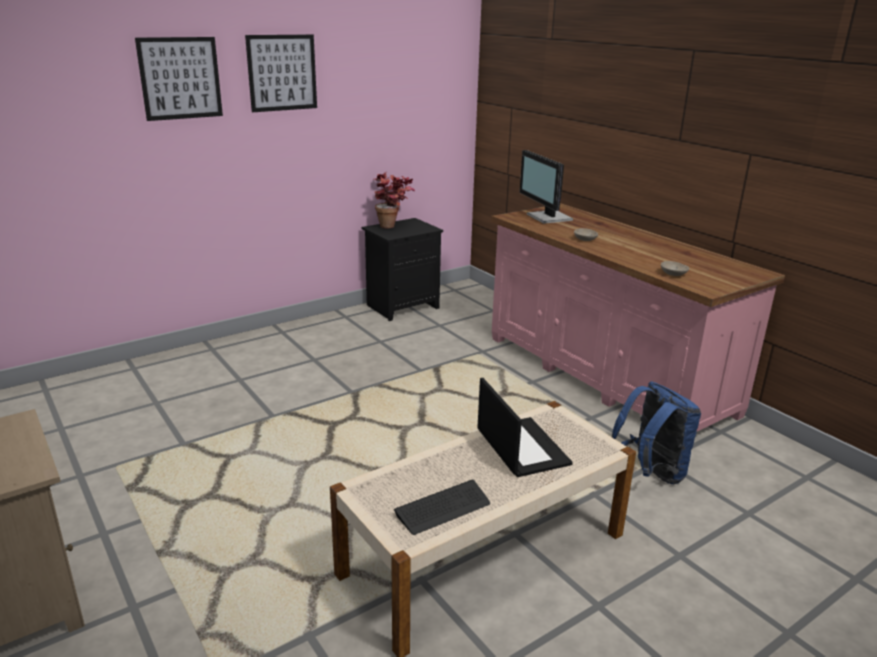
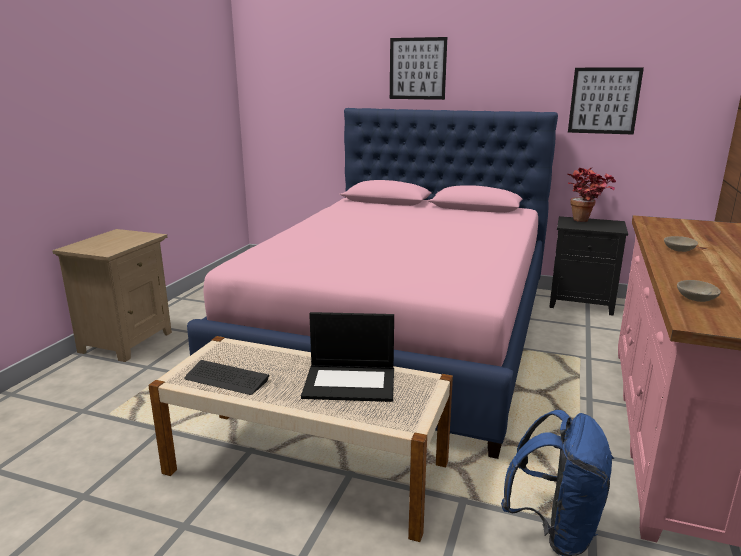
camera: 55 degrees right, 5 degrees down
(282, 73) = (501, 67): picture -> picture (604, 101)
(325, 404) = (401, 333): none -> pink bed
(521, 446) = (351, 382): laptop -> laptop turned 60 degrees clockwise
(548, 217) = (693, 228): monitor -> none

